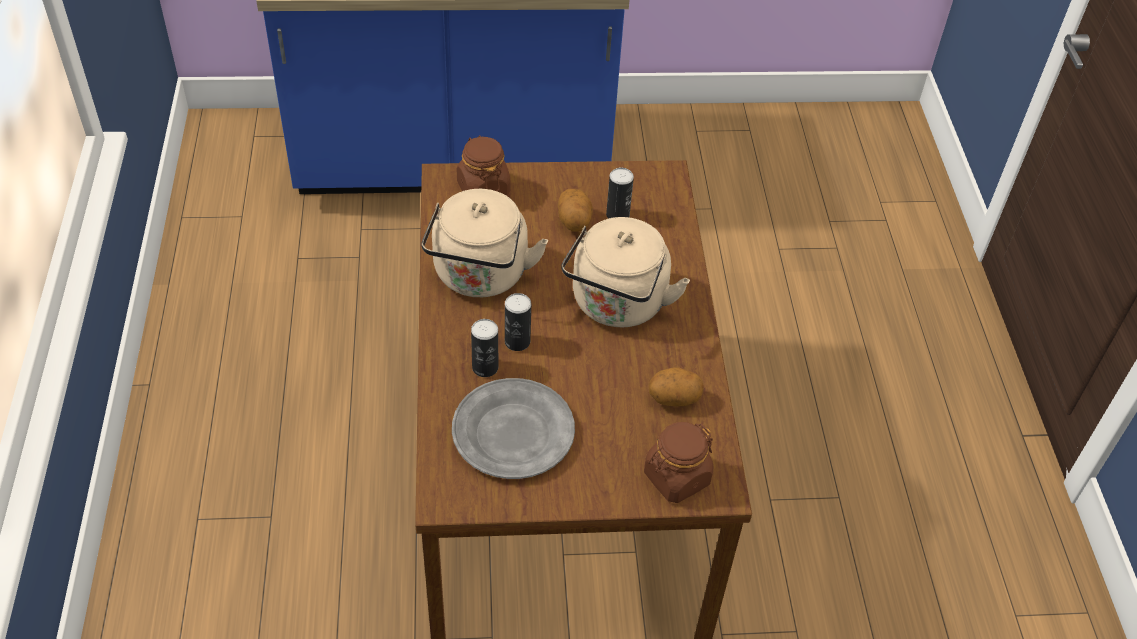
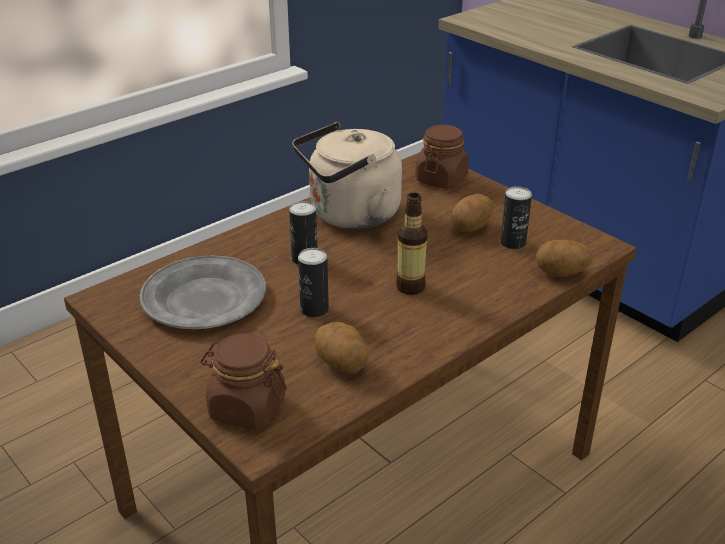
camera: 55 degrees right, 15 degrees down
(485, 367) = (259, 257): can -> can (314, 309)
(617, 306) = (410, 287): beige kettle -> bottle
(680, 219) = (561, 274): none -> potato

